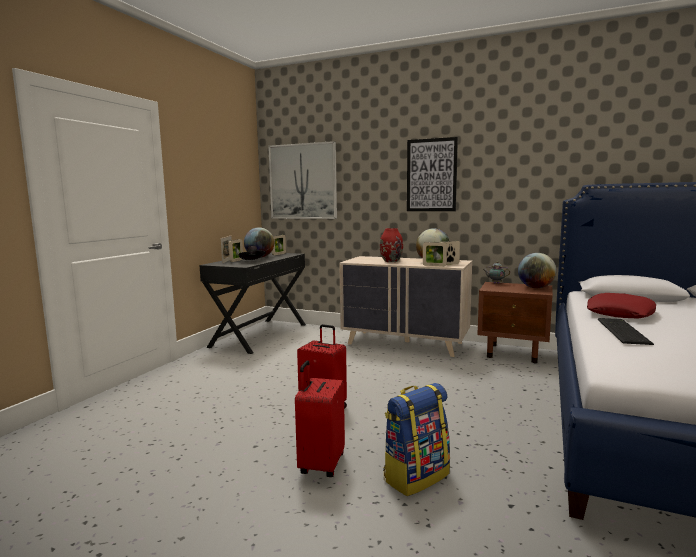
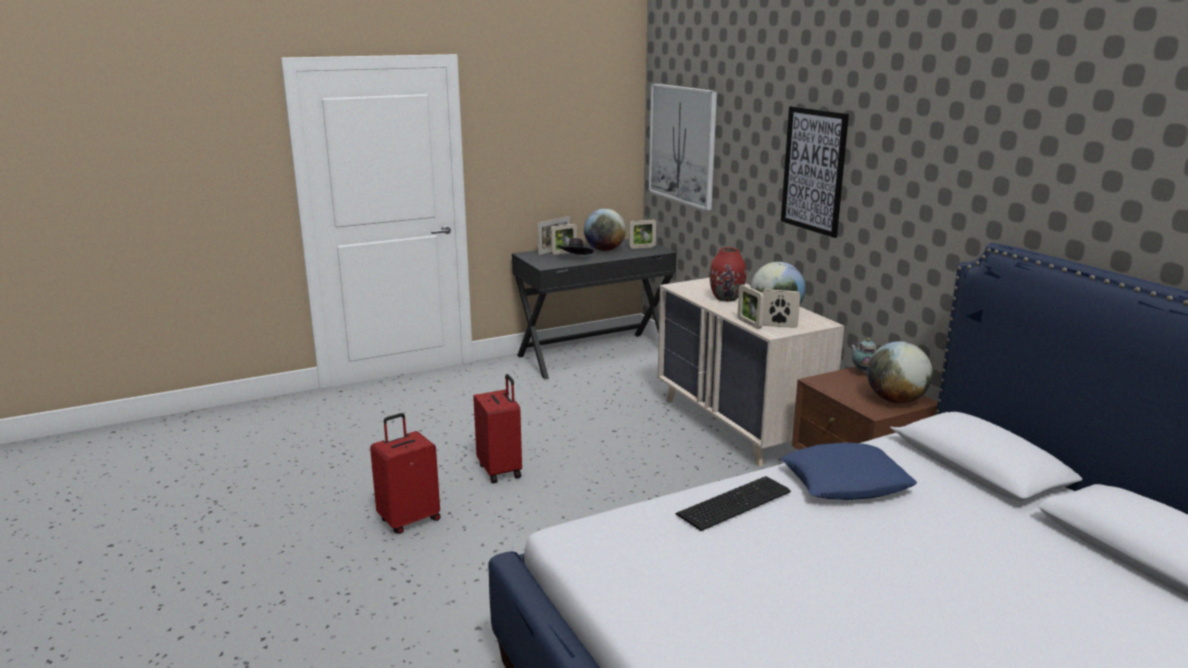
camera: 40 degrees right, 10 degrees up
(415, 476) = (456, 566): backpack -> none
(620, 313) = (845, 482): red pillow -> blue pillow

